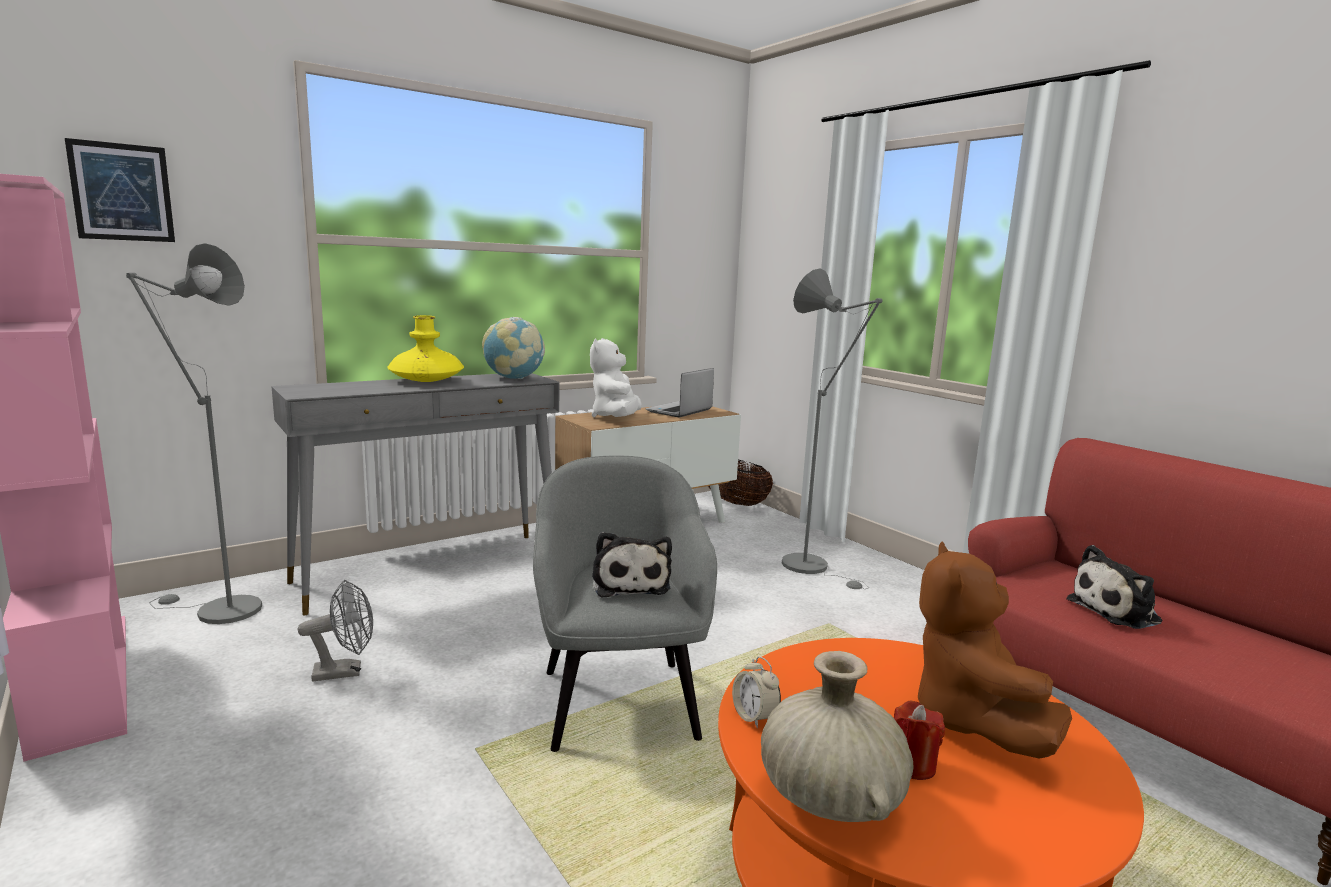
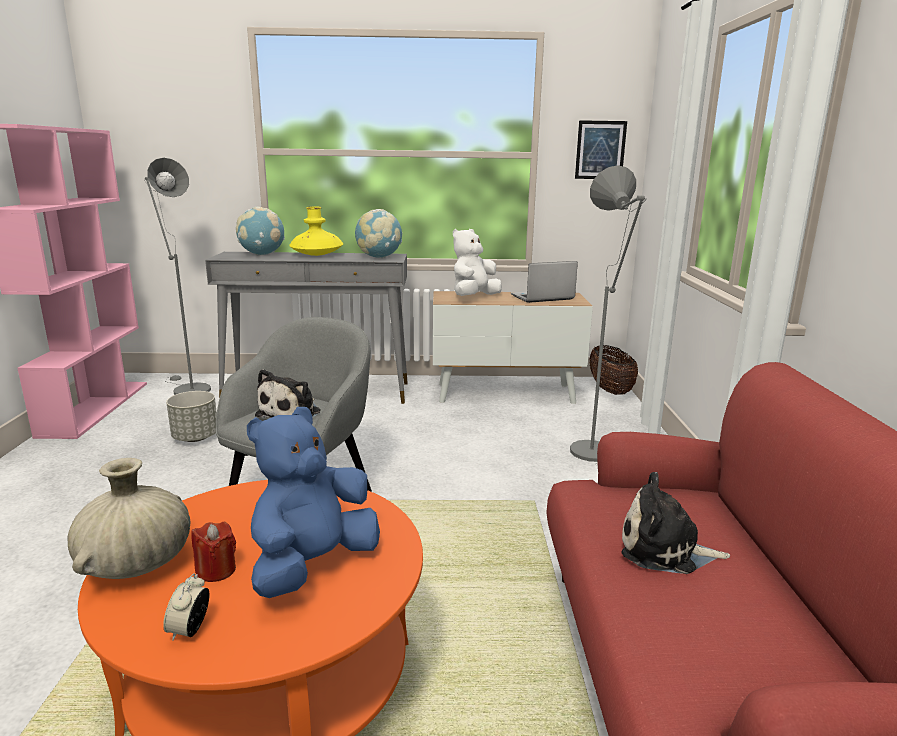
camera: 35 degrees right, 5 degrees up
(122, 192) = (153, 127): picture -> picture (600, 150)
(345, 671) = (195, 437): grey fan -> grey planter
(349, 386) = (262, 254): none -> globe
(754, 717) = (194, 508): alarm clock -> alarm clock (190, 630)
(970, 721) = (313, 565): brown plush toy -> blue plush toy

